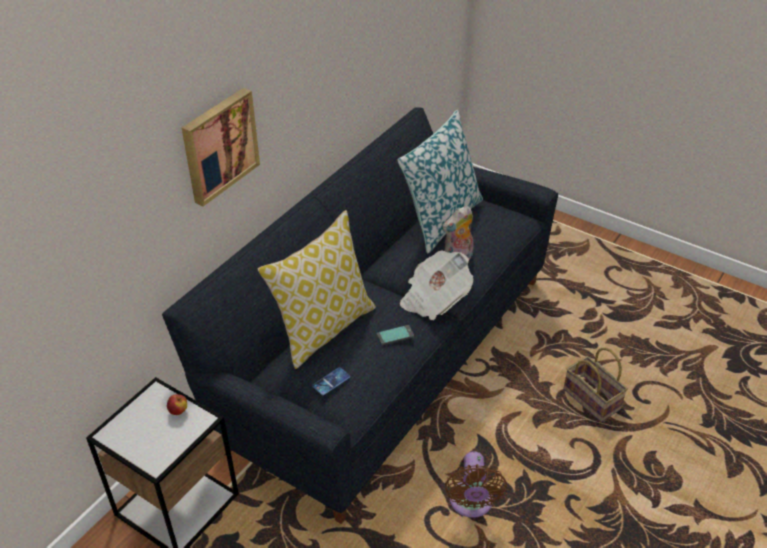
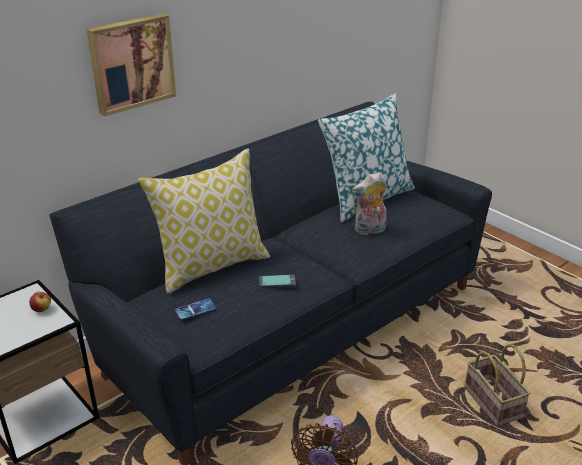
camera: 15 degrees right, 10 degrees down
(434, 299) = (331, 259): newspaper -> none

